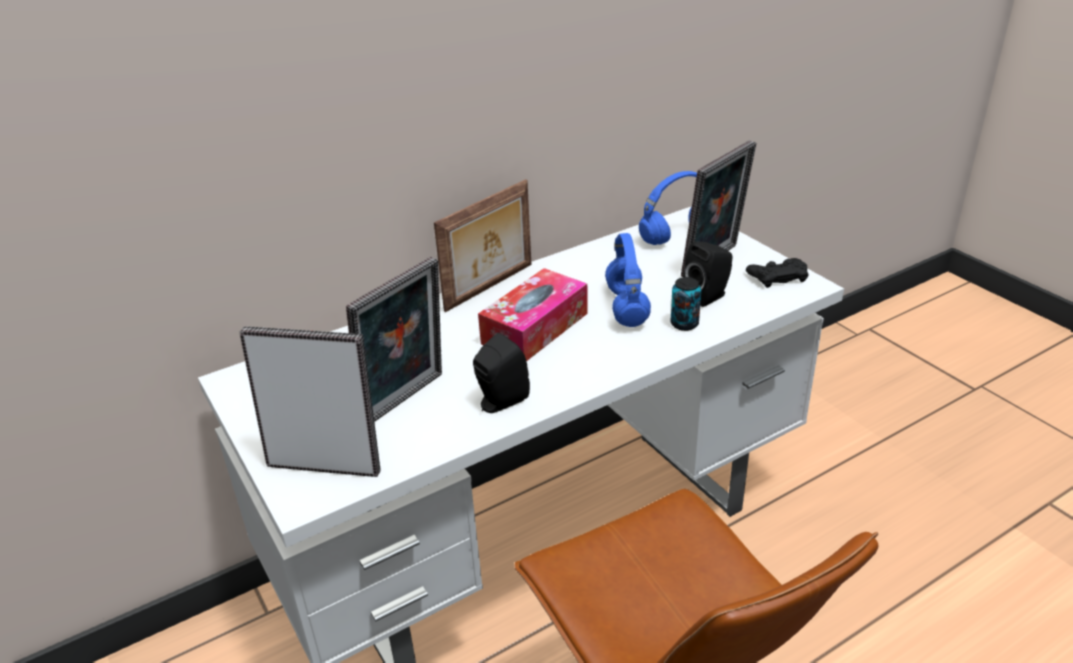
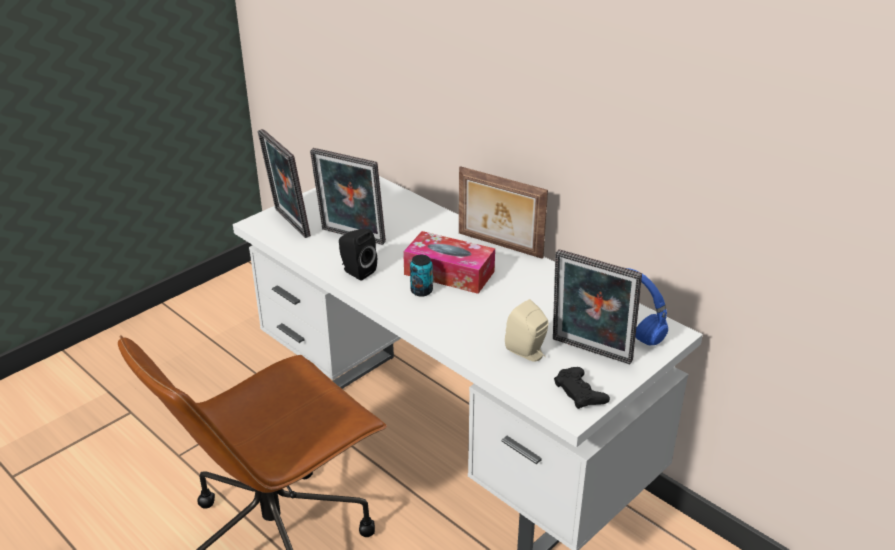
camera: 75 degrees right, 0 degrees up
(326, 463) = (288, 223): picture frame -> picture frame turned 150 degrees clockwise
(628, 308) = (492, 312): blue headphones -> none
(684, 324) = (478, 342): can -> can (421, 291)
(708, 296) = (528, 353): black speaker -> beige speaker

